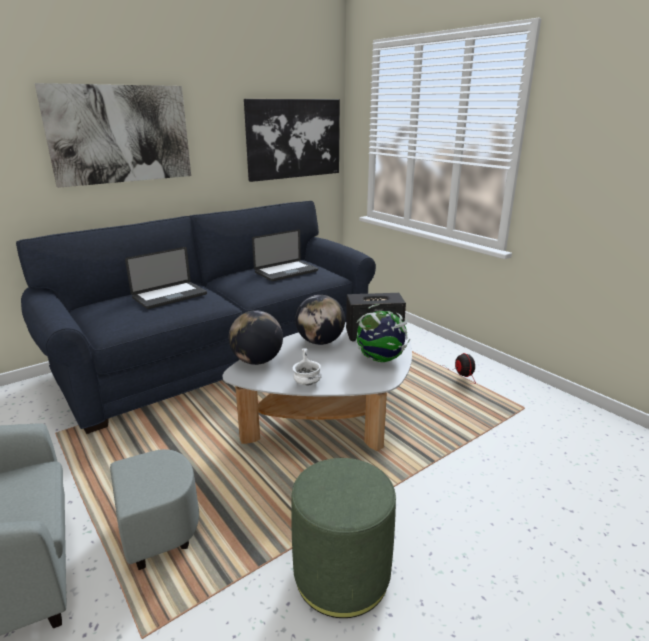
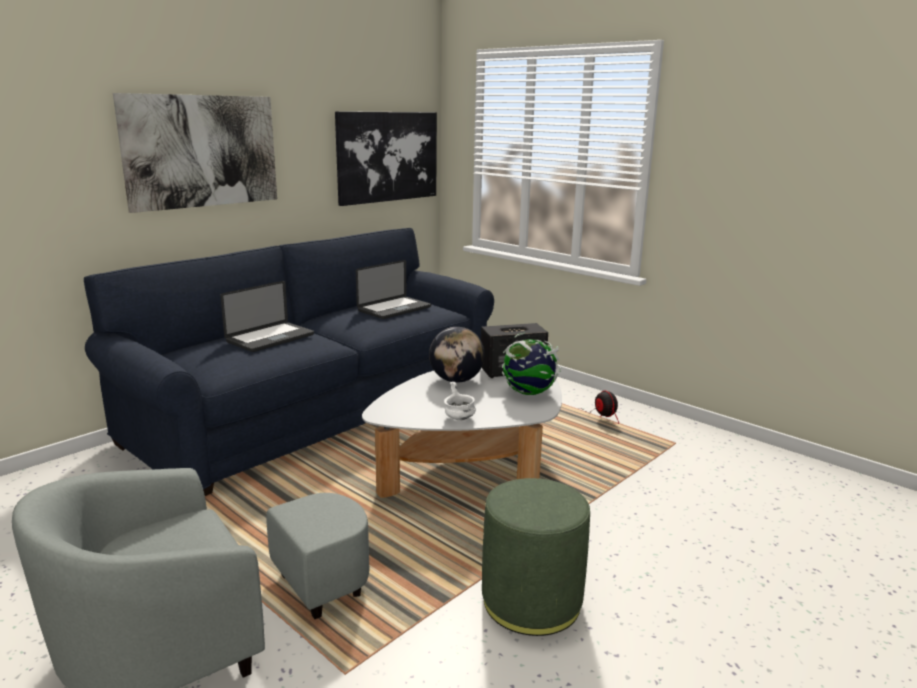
camera: 10 degrees left, 5 degrees down
(257, 361) = (395, 402): globe -> none

